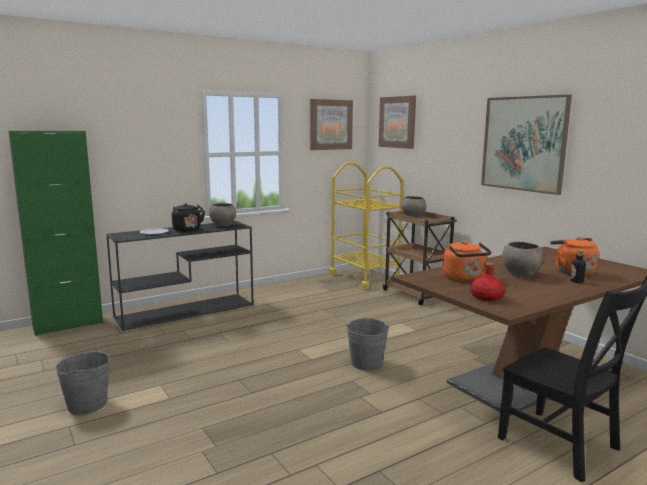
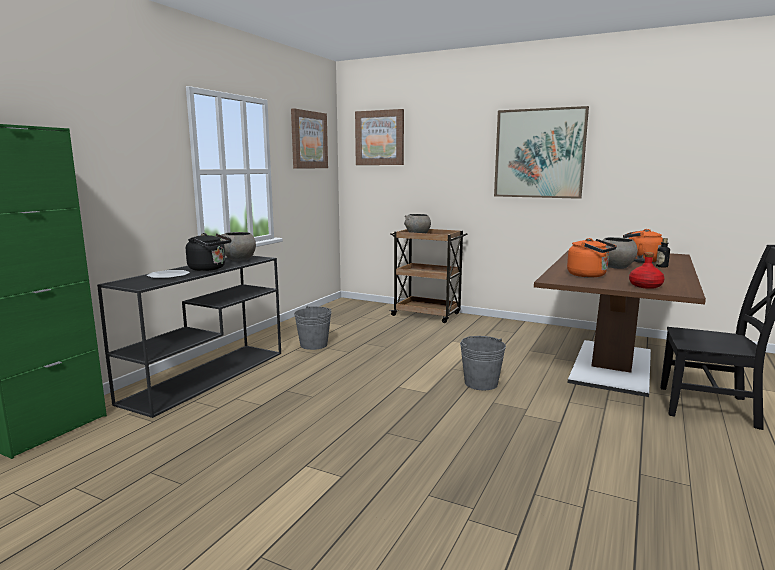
camera: 30 degrees left, 0 degrees up
(87, 405) = (244, 520): grey bucket -> grey bucket (314, 345)
(364, 277) = (356, 307): yellow cart -> none

